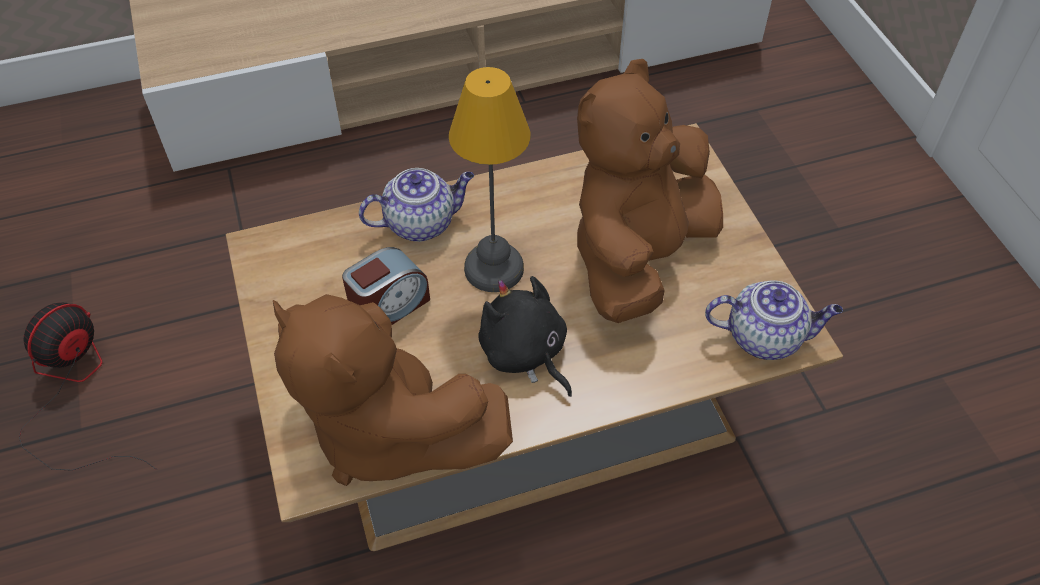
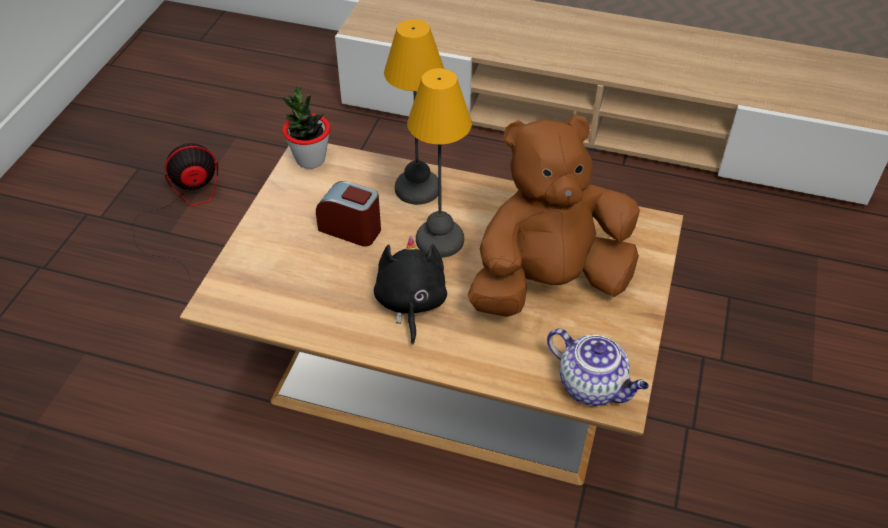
camera: 35 degrees right, 5 degrees down
(270, 251) = (310, 159): none -> potted plant
(387, 429) = (283, 300): brown plush toy -> none
(389, 307) = (351, 229): alarm clock -> alarm clock turned 150 degrees counterclockwise
(421, 223) = (418, 187): teapot -> table lamp

